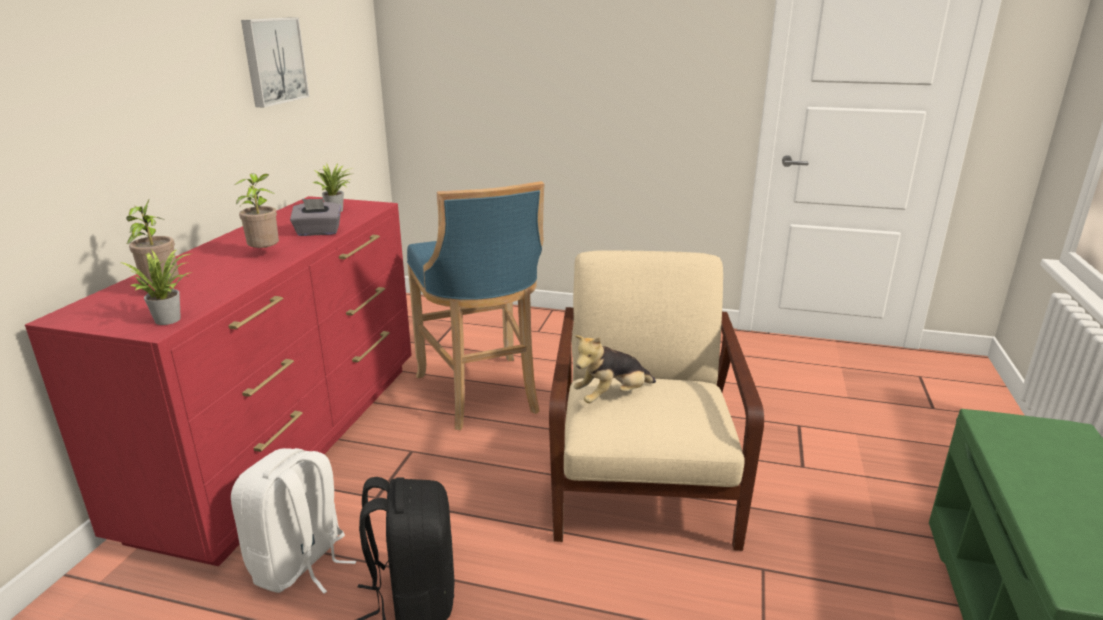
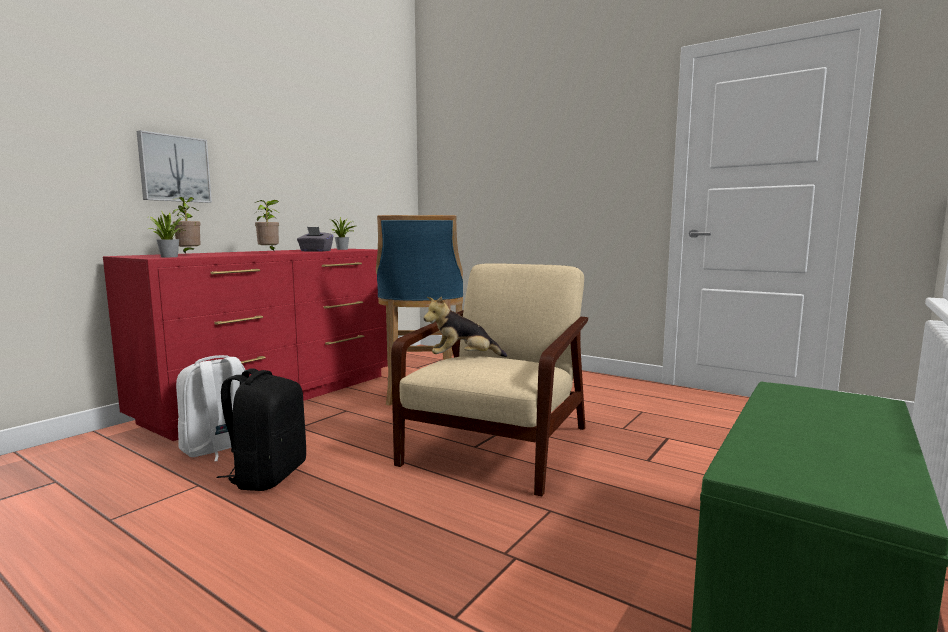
camera: 20 degrees right, 15 degrees down
(273, 61) = (325, 158): picture -> picture (174, 169)

